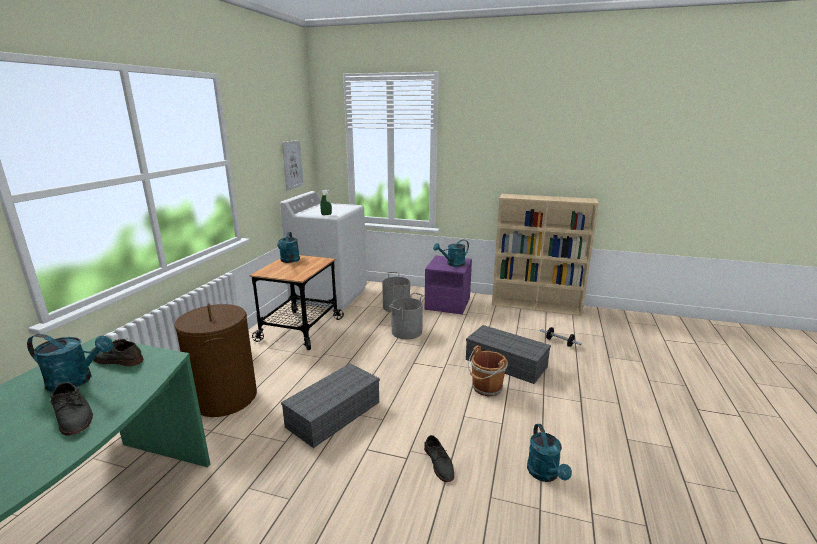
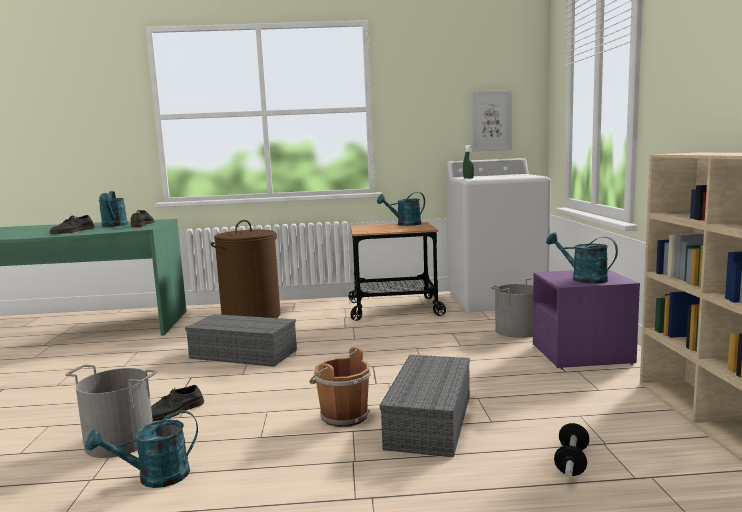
camera: 70 degrees right, 10 degrees down
(406, 331) = (451, 348): grey bucket -> grey bucket (120, 440)

